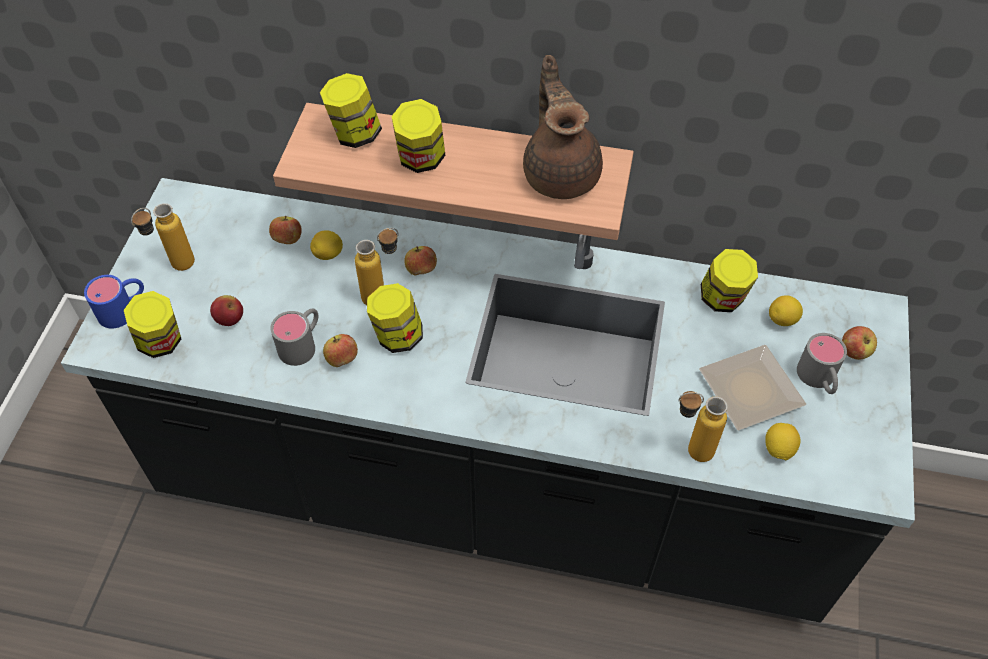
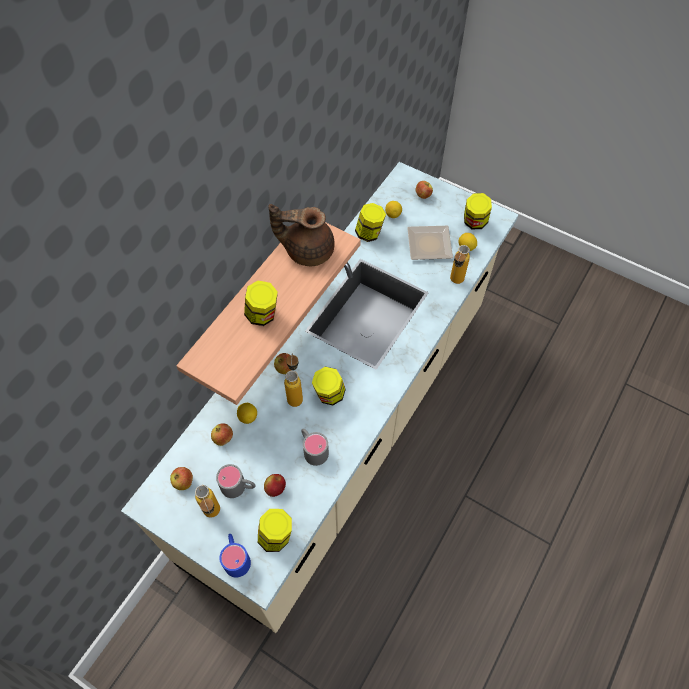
camera: 70 degrees left, 5 degrees up
(342, 359) = (334, 429): apple -> apple (183, 482)
(354, 134) = (222, 344): jar -> jar (474, 222)
(494, 488) = (344, 429): black counter -> beige counter
(819, 379) = (433, 215): grey mug -> grey mug (239, 487)

